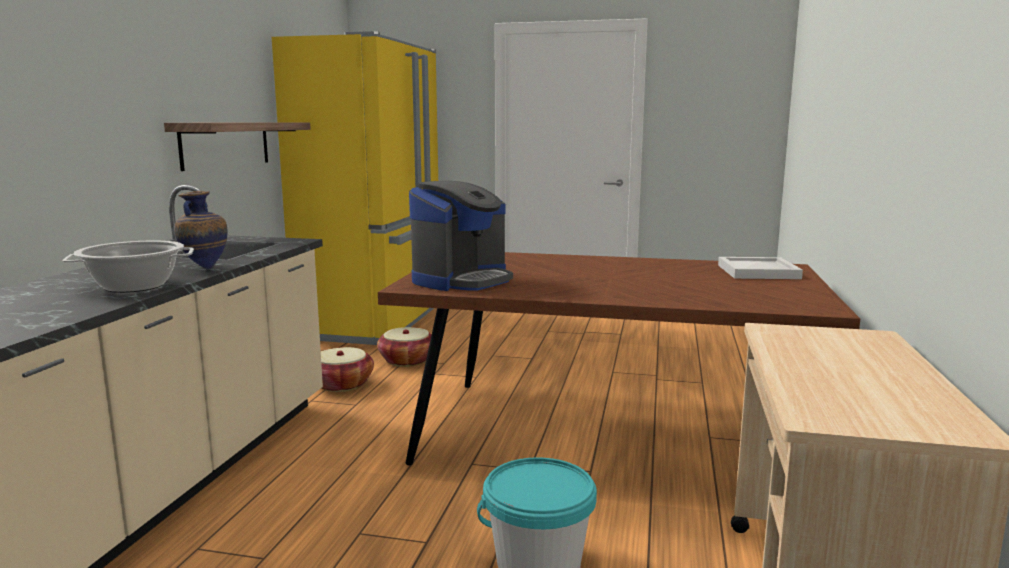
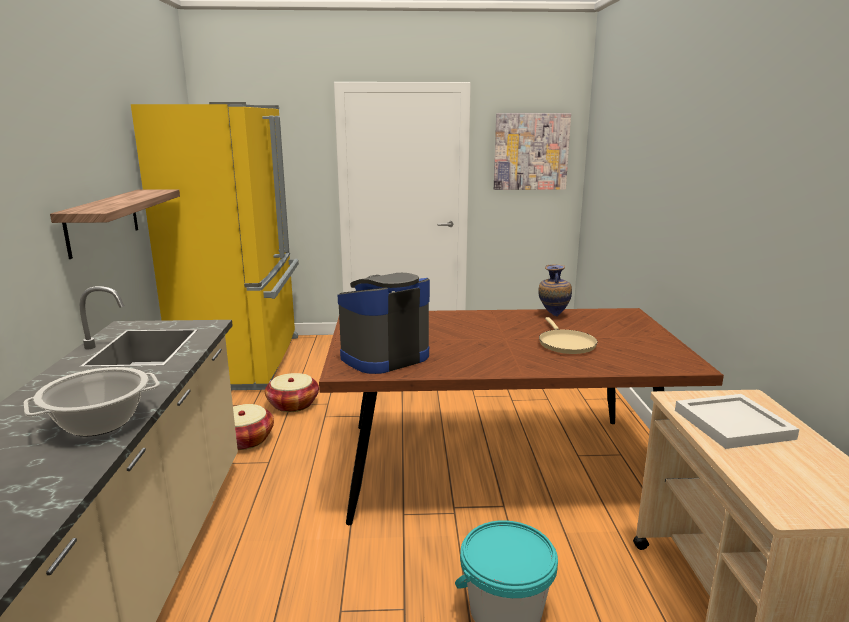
camera: 15 degrees left, 5 degrees up
(204, 268) = (150, 382): vase -> vase (552, 315)
(462, 280) = (384, 356): coffee machine -> coffee machine turned 150 degrees counterclockwise
(679, 284) = (565, 344): none -> beige frying pan
(719, 98) = (531, 151): none -> picture
(759, 272) = (612, 321): white tray -> white tray (735, 424)

